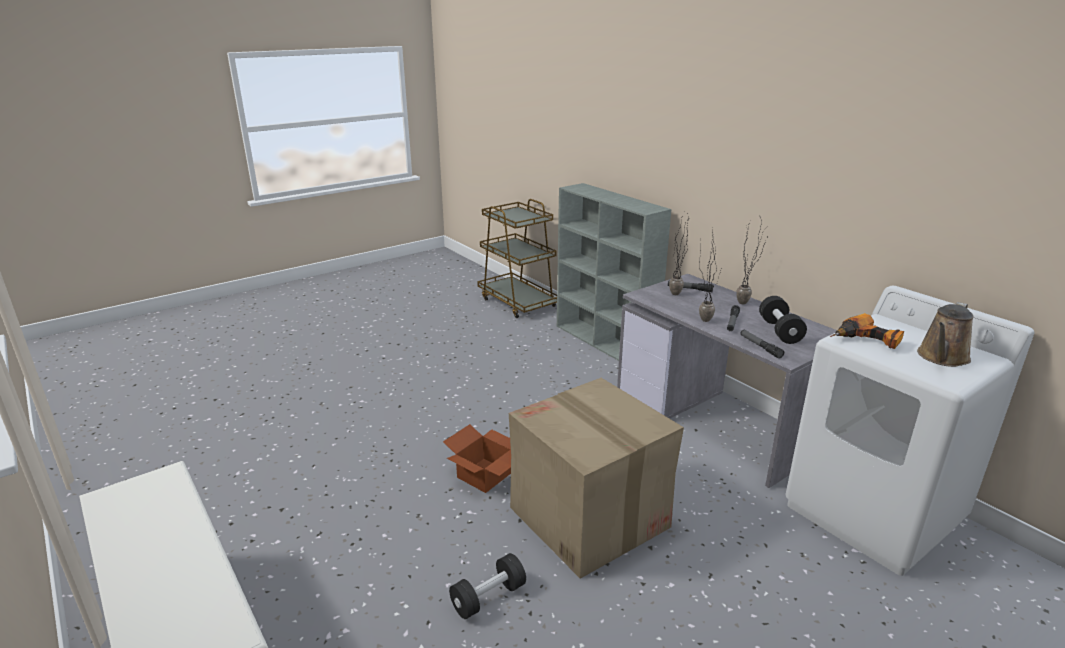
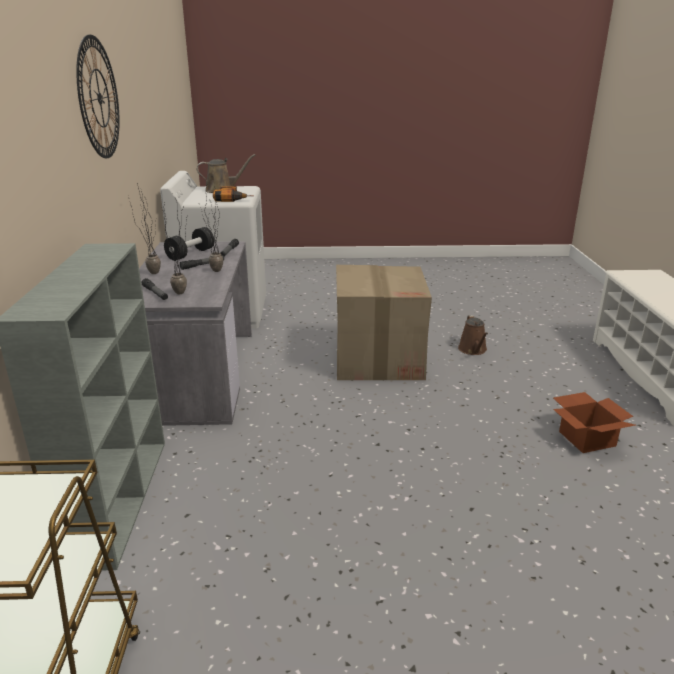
camera: 145 degrees left, 0 degrees up
(484, 476) = (428, 404): cardboard box -> cardboard box (586, 438)
(488, 597) = (473, 350): black dumbbell -> brown watering can
(769, 130) = (99, 98): none -> wall clock

